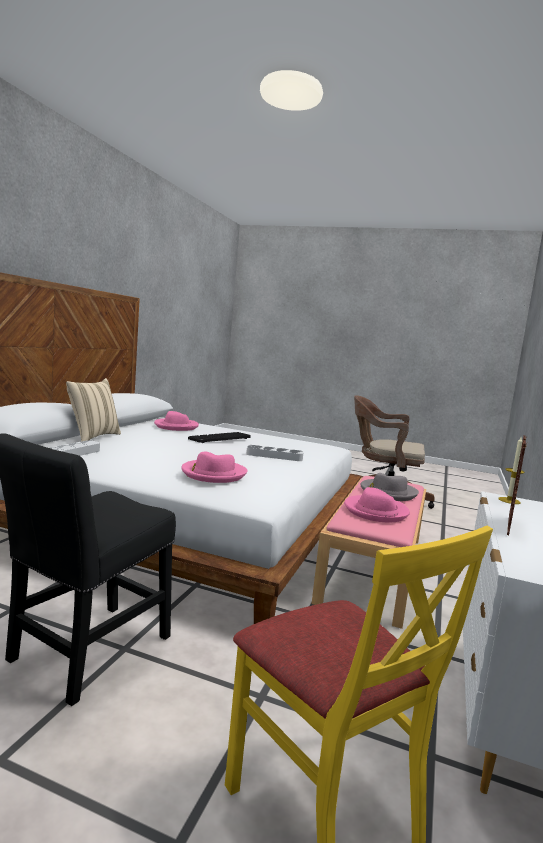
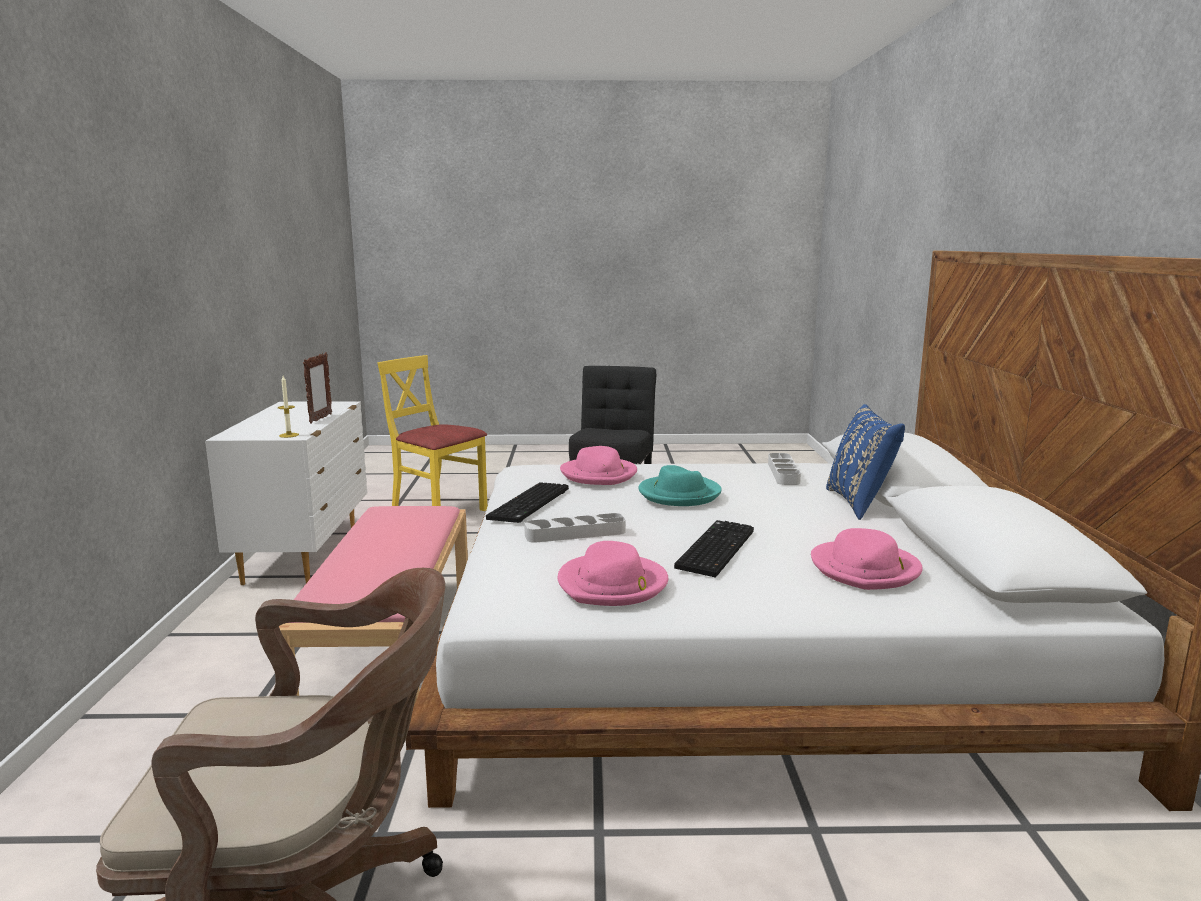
camera: 160 degrees right, 5 degrees up
(93, 437) = (860, 503): beige pillow -> blue pillow
(185, 454) = (679, 494): none -> turquoise hat
(285, 471) = (530, 504): none -> keyboard
(375, 511) = (401, 524): pink hat -> pink hat (612, 585)
(387, 492) = (372, 561): grey hat -> none

